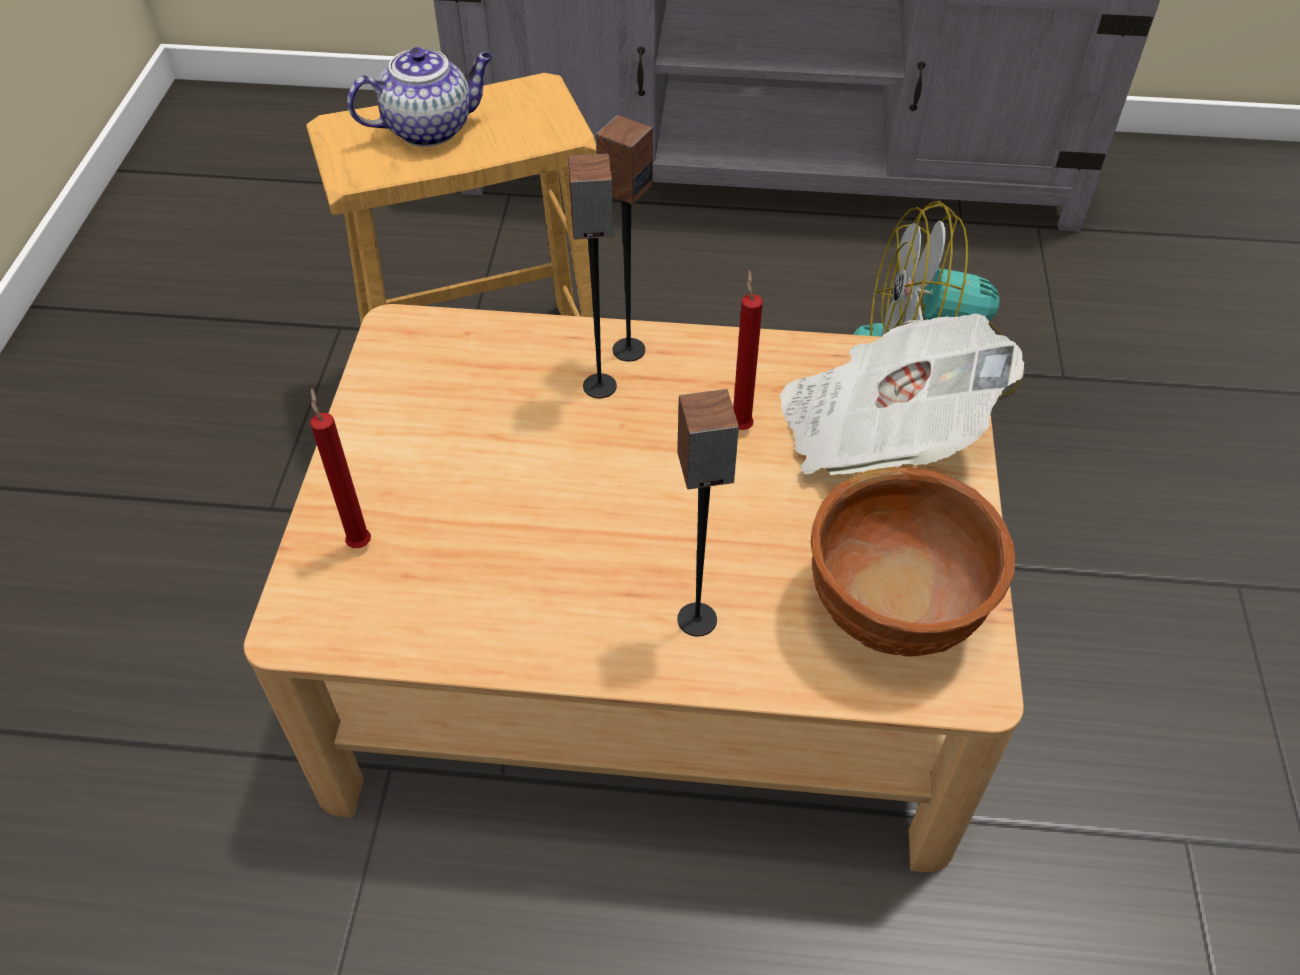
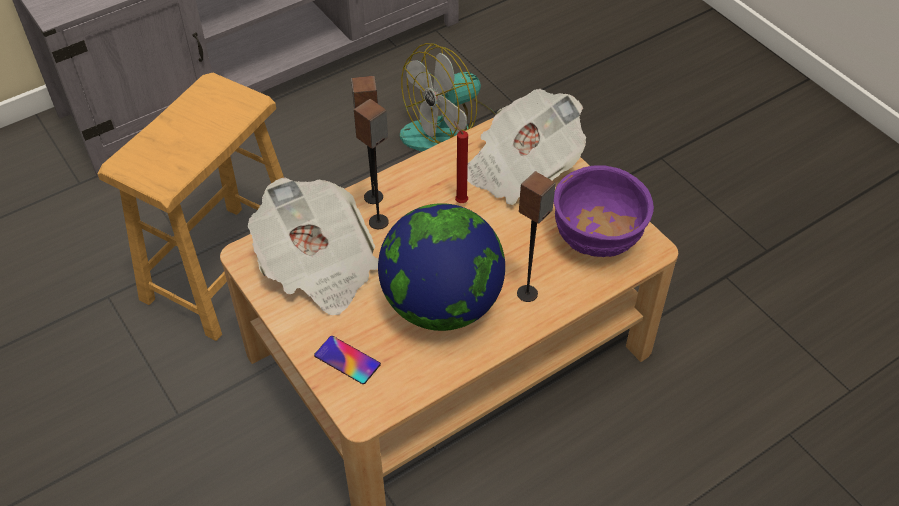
camera: 40 degrees left, 0 degrees up
(359, 541) = (347, 360): red candle -> phone
(430, 128) = (177, 137): teapot -> none
(461, 397) = (318, 267): none -> newspaper
(560, 552) = (442, 305): none -> globe
(892, 612) = (597, 240): brown bowl -> purple bowl

